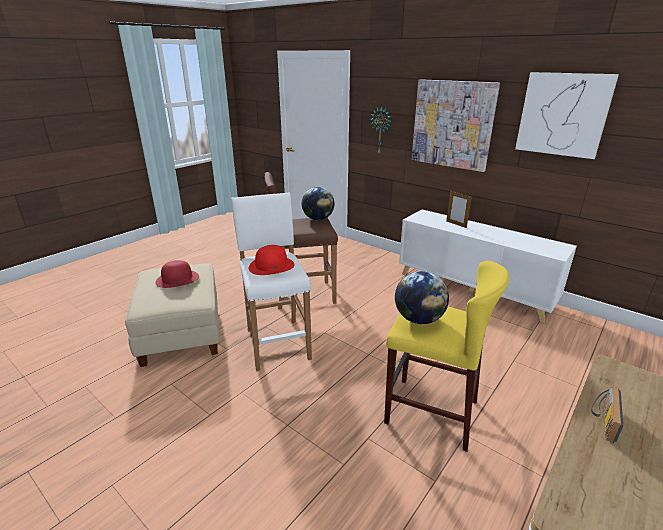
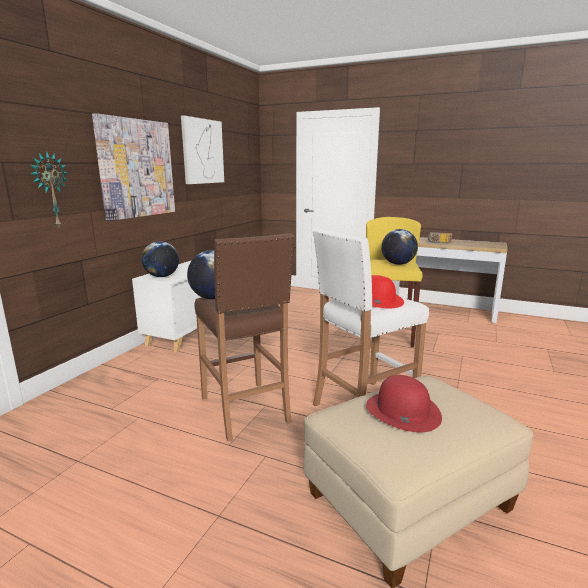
camera: 105 degrees left, 10 degrees down
(426, 217) = (162, 276): none -> globe
(456, 224) = (186, 268): picture frame -> none

